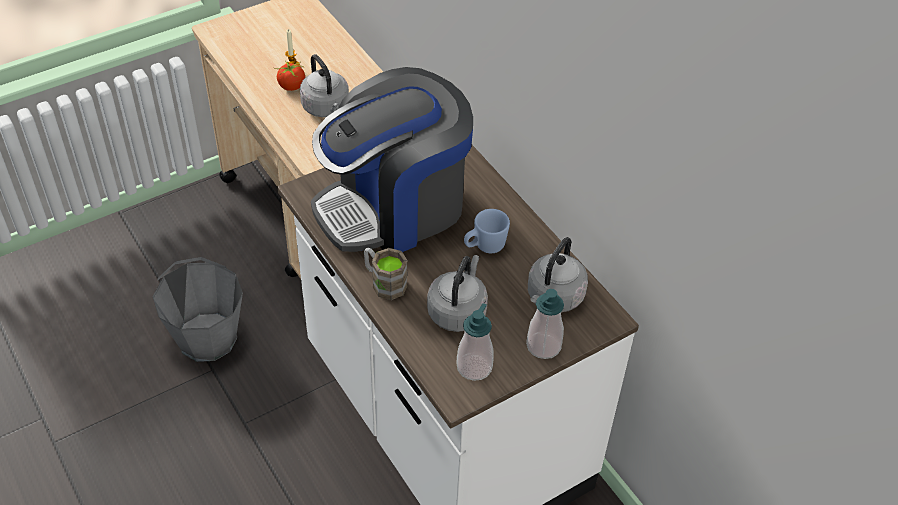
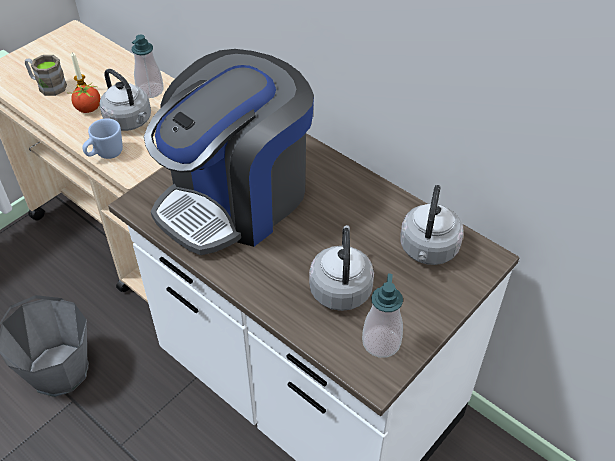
camera: 15 degrees left, 0 degrees up
(384, 282) = (254, 277): brown mug -> brown mug (48, 86)
(484, 246) = (340, 216): blue mug -> blue mug (105, 154)
(543, 346) = (440, 301): soap dispenser -> soap dispenser (150, 91)

